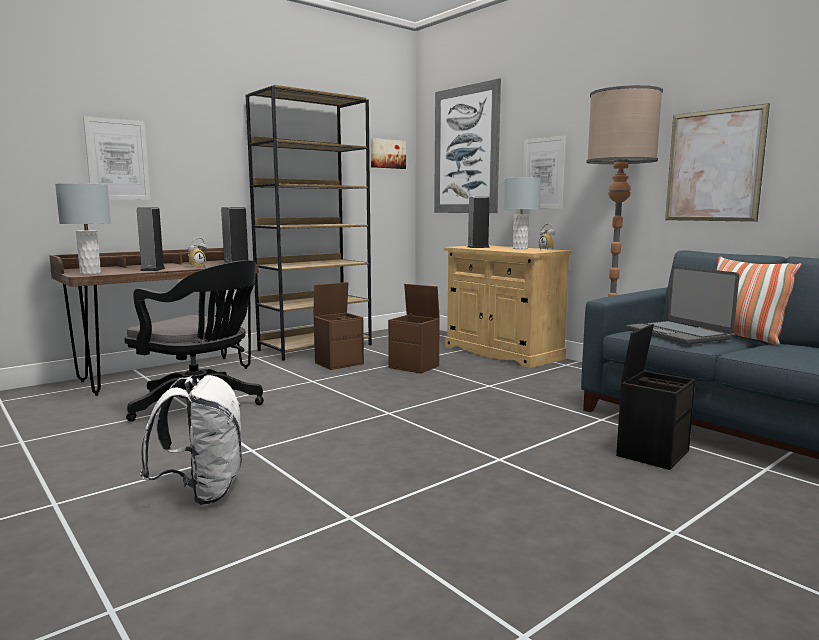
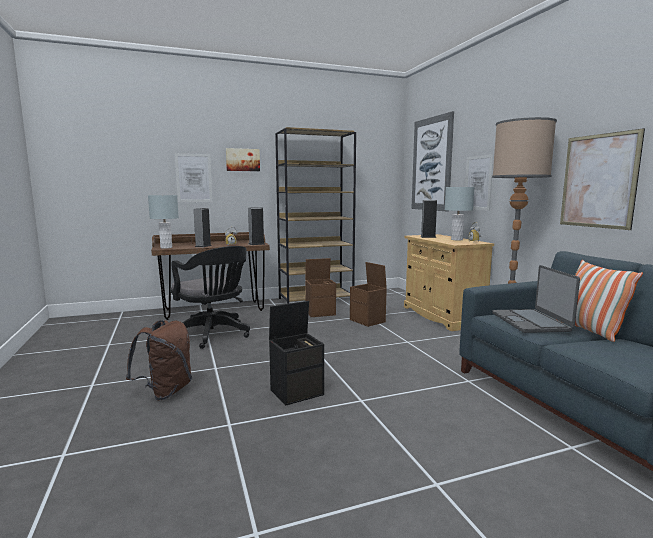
camera: 20 degrees right, 0 degrees up
(202, 492) = (165, 391): white backpack -> brown backpack
(387, 154) = (379, 167): picture -> picture (242, 160)
(652, 452) = (483, 415): black storage box -> black storage box (297, 391)

